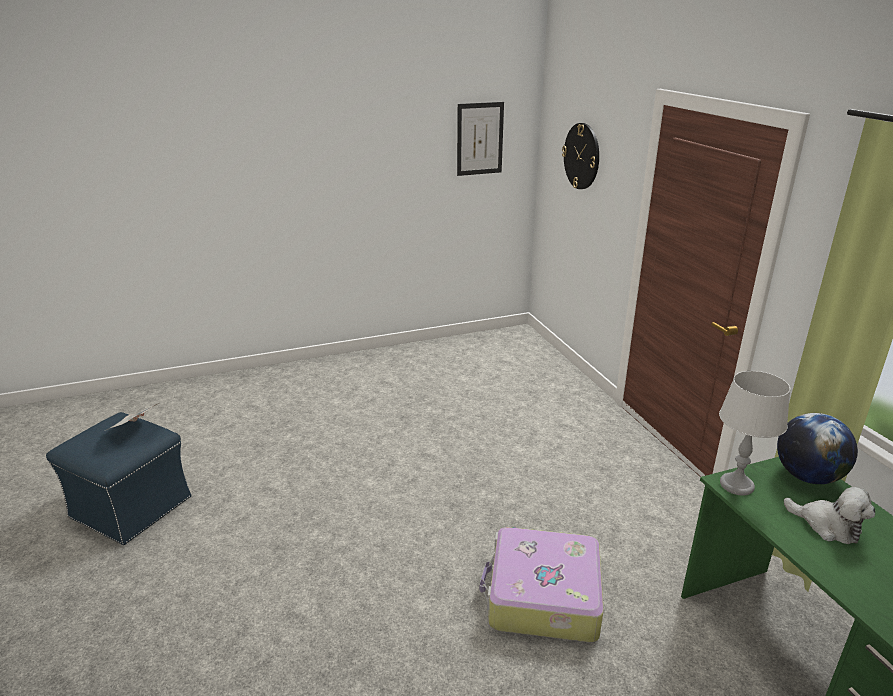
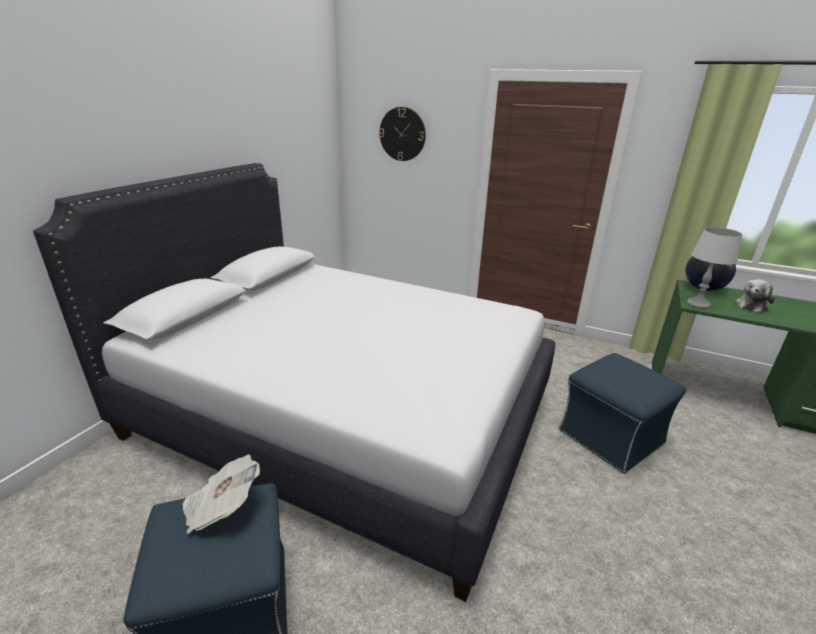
camera: 45 degrees left, 0 degrees up
(343, 438) = (342, 417): none -> white bed
(480, 139) = (307, 128): picture -> none
(542, 596) = (611, 437): suitcase -> blue ottoman
(828, 526) = (751, 305): plush toy -> plush toy turned 135 degrees clockwise

